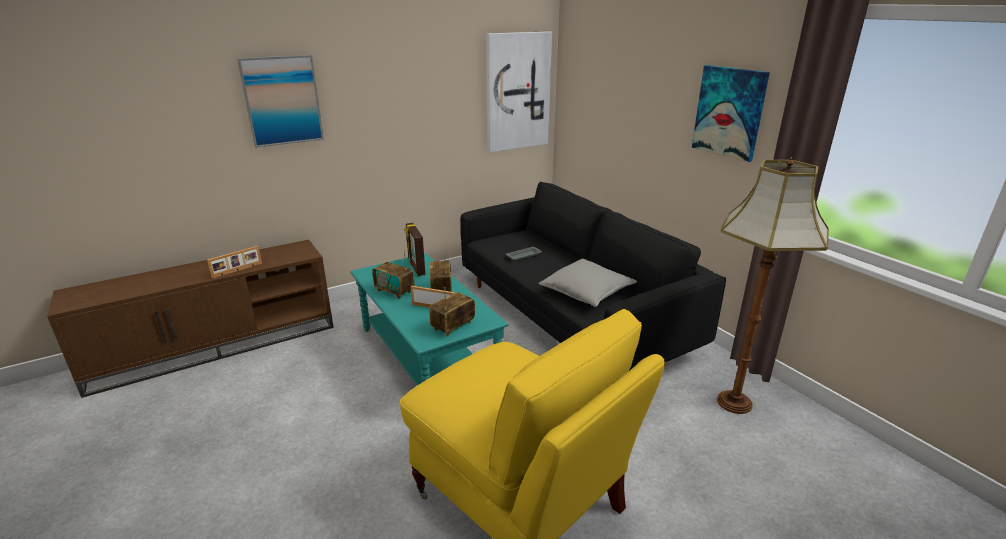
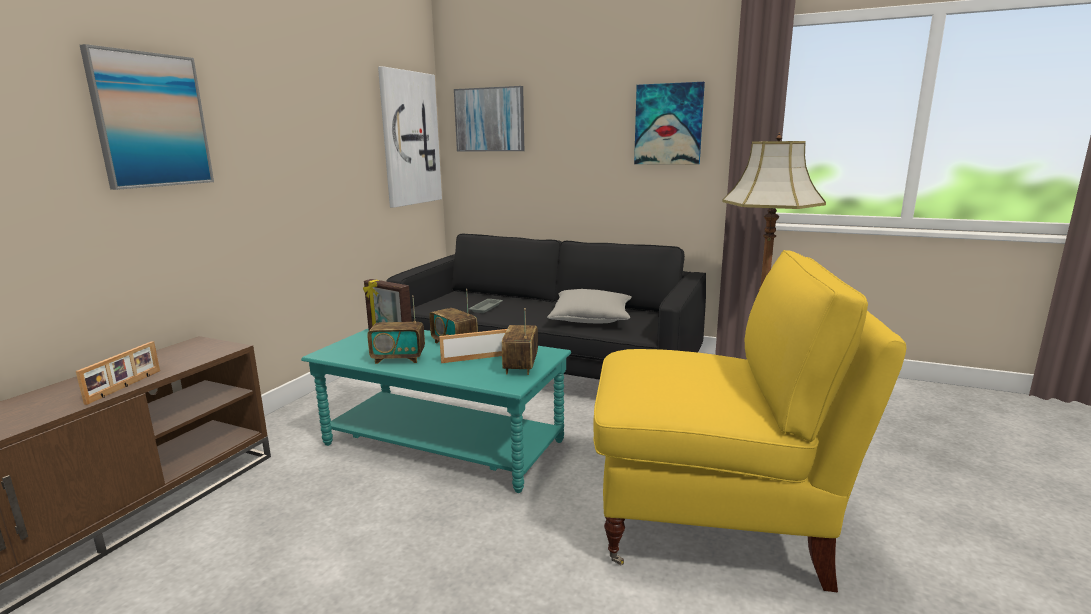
camera: 35 degrees left, 10 degrees down
(590, 78) = (490, 120): none -> picture

